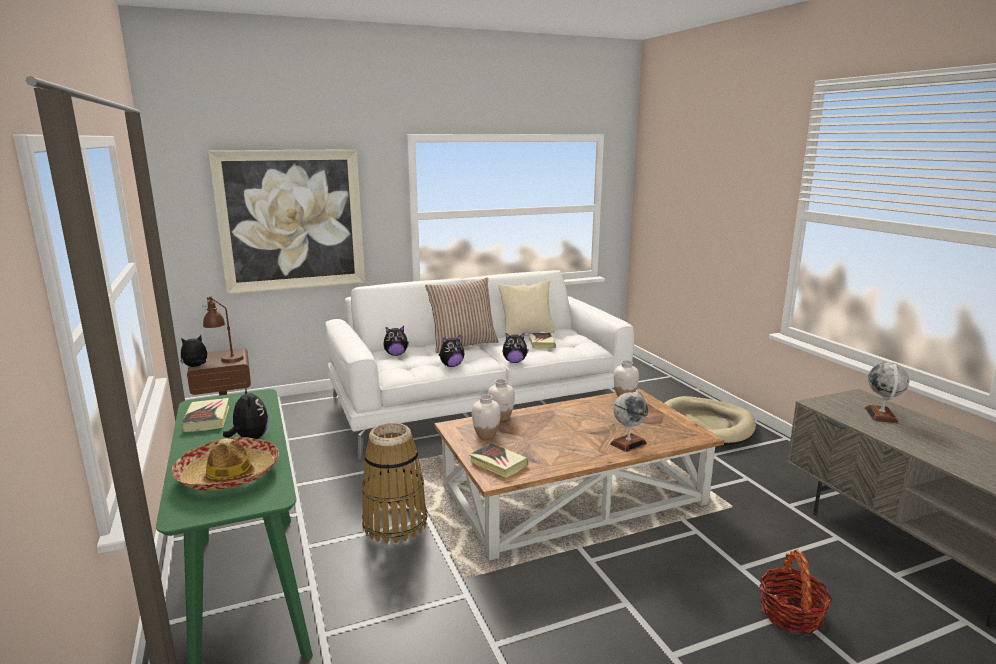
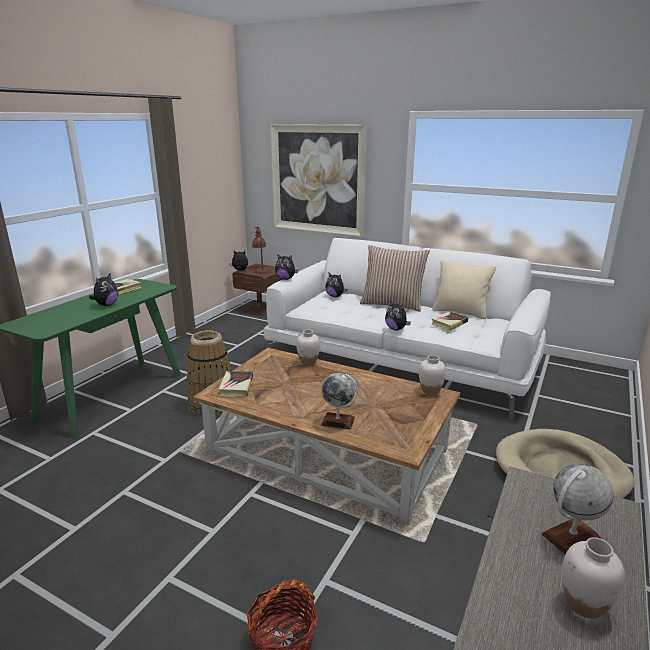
camera: 50 degrees right, 5 degrees up
(229, 474) = (61, 316): hat -> none
(451, 365) = (346, 315): plush toy -> plush toy (286, 279)
(486, 435) = (273, 368): white vase -> white vase (584, 604)

